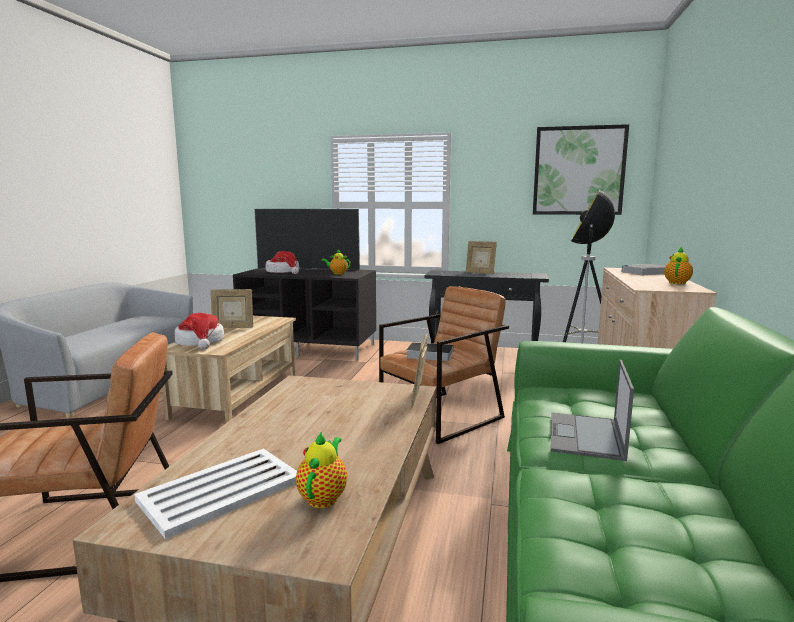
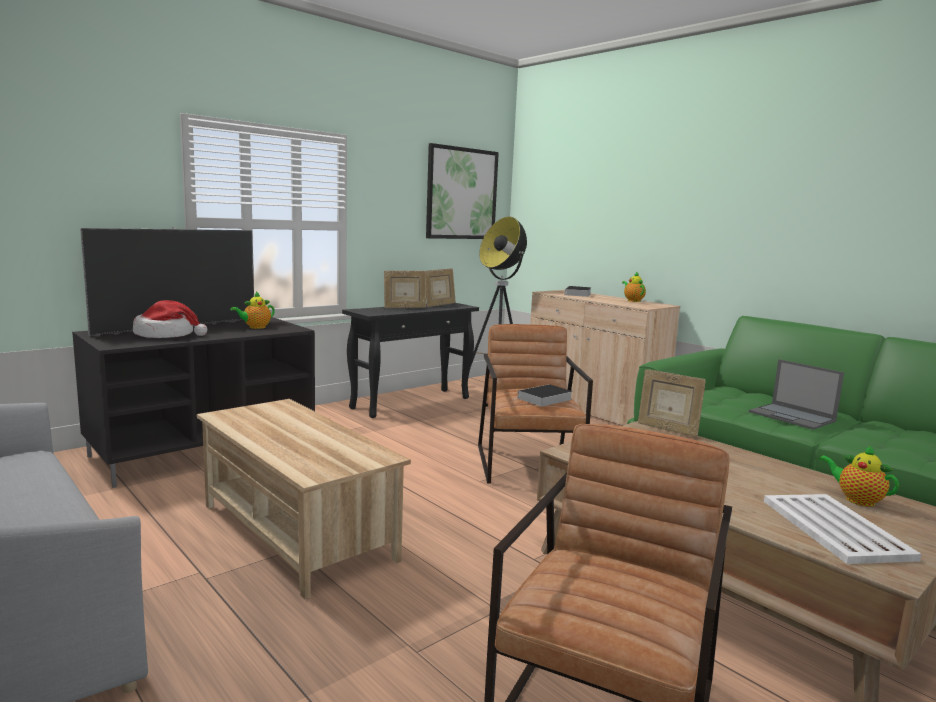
camera: 55 degrees left, 0 degrees up
(200, 342) = (317, 457): hat -> none
(233, 327) = (270, 430): picture frame -> picture frame (439, 305)

